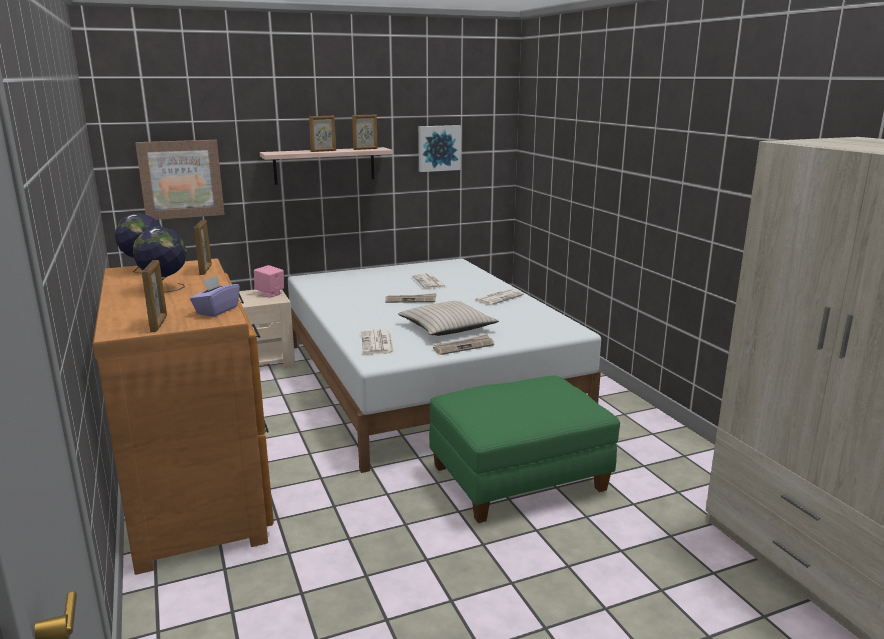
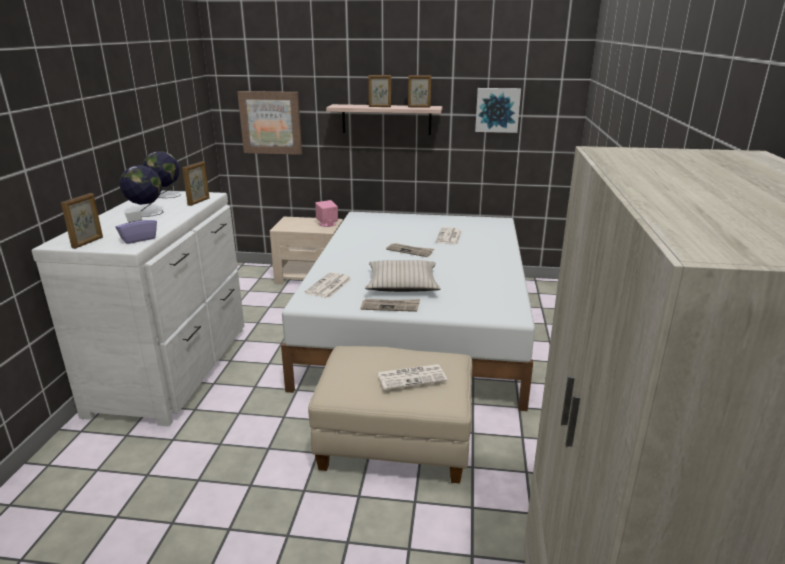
camera: 30 degrees right, 5 degrees up
(199, 489) = (175, 368): brown dresser -> white dresser
(499, 297) = (489, 264): newspaper -> newspaper (412, 377)
(518, 479) = (395, 442): green ottoman -> beige ottoman

